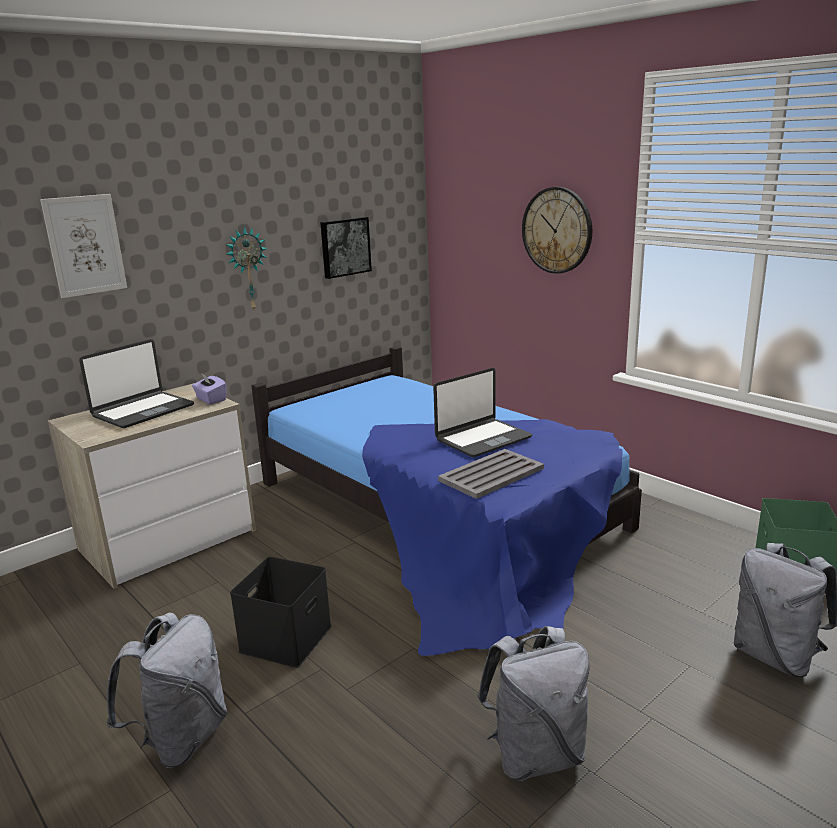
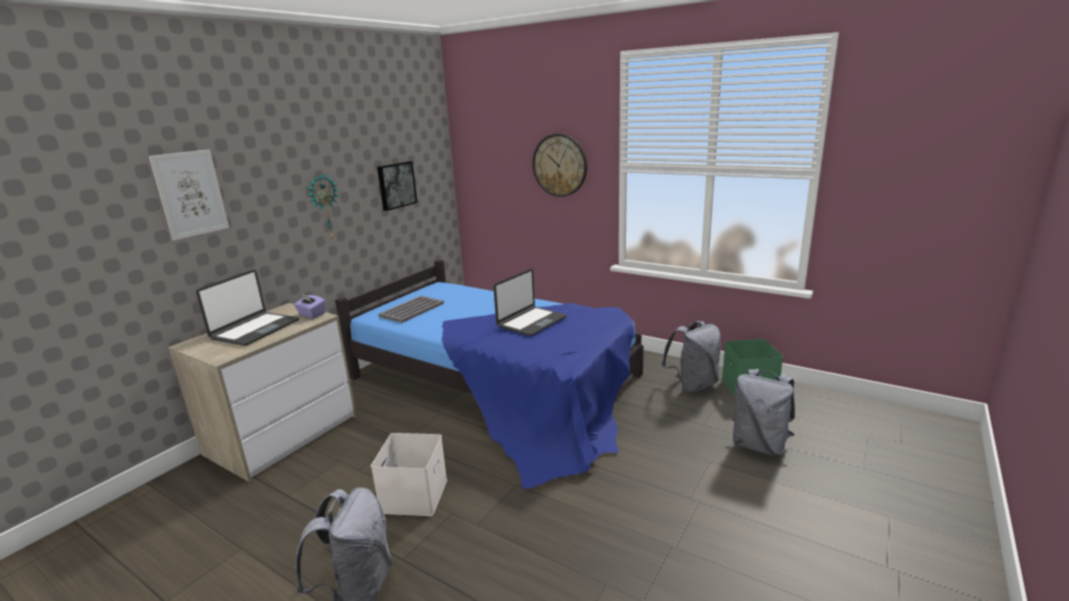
camera: 15 degrees left, 0 degrees up
(285, 637) = (413, 494): black storage box -> white storage box
(490, 474) = (549, 347): grey tray -> grey tray (411, 310)
(535, 755) = (632, 543): grey backpack -> grey backpack (693, 385)

